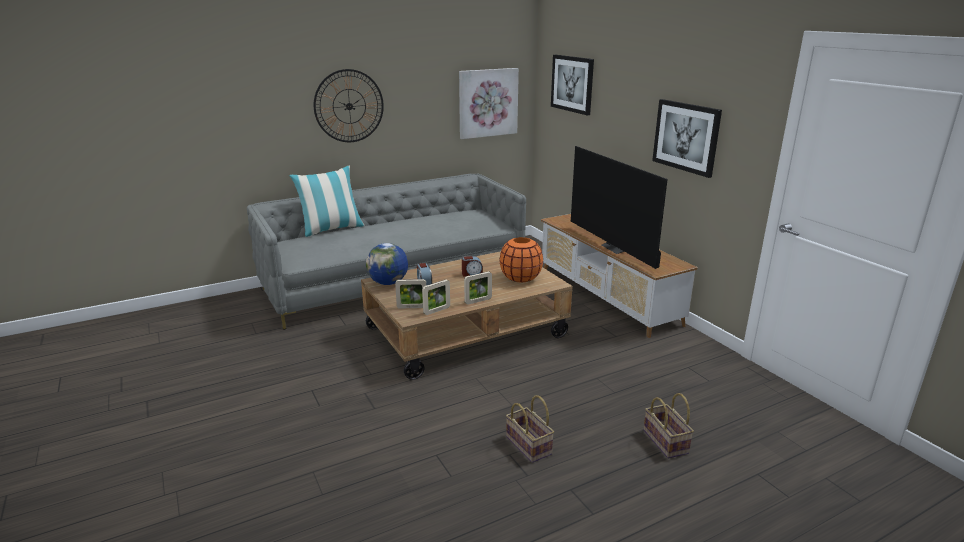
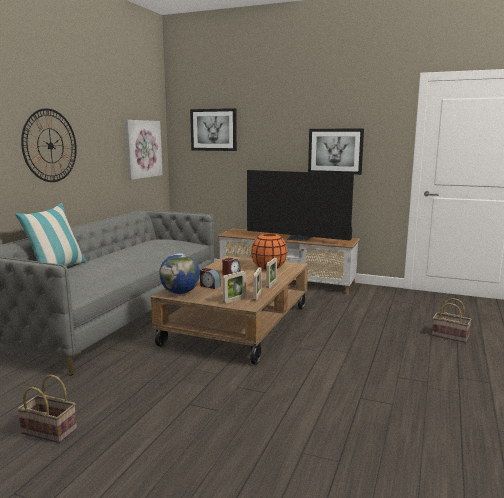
camera: 40 degrees left, 10 degrees down
(530, 446) = (398, 367): basket -> basket (51, 430)

